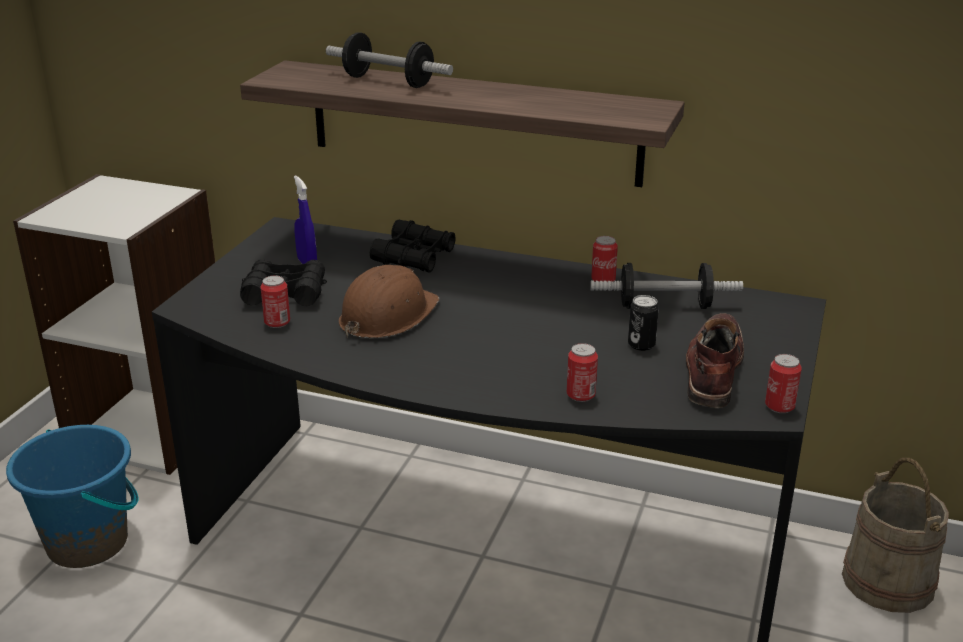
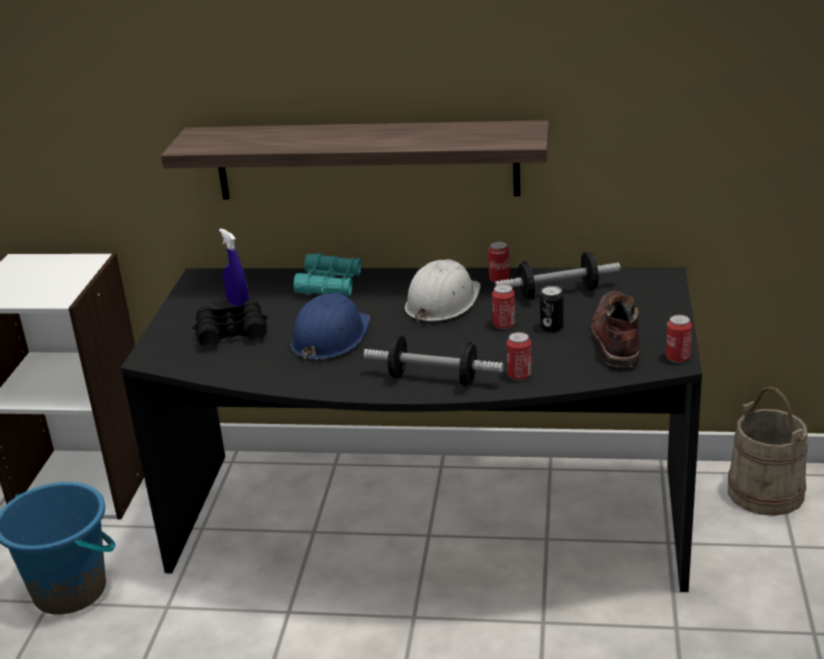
camera: 10 degrees left, 0 degrees up
(277, 323) = (238, 359): can -> can (504, 325)
(387, 315) = (330, 337): brown hard hat -> blue hard hat
(388, 82) = (291, 135): dumbbell -> dumbbell (433, 379)
(414, 256) = (329, 284): black binoculars -> turquoise binoculars
(528, 295) = (442, 302): none -> white hard hat

